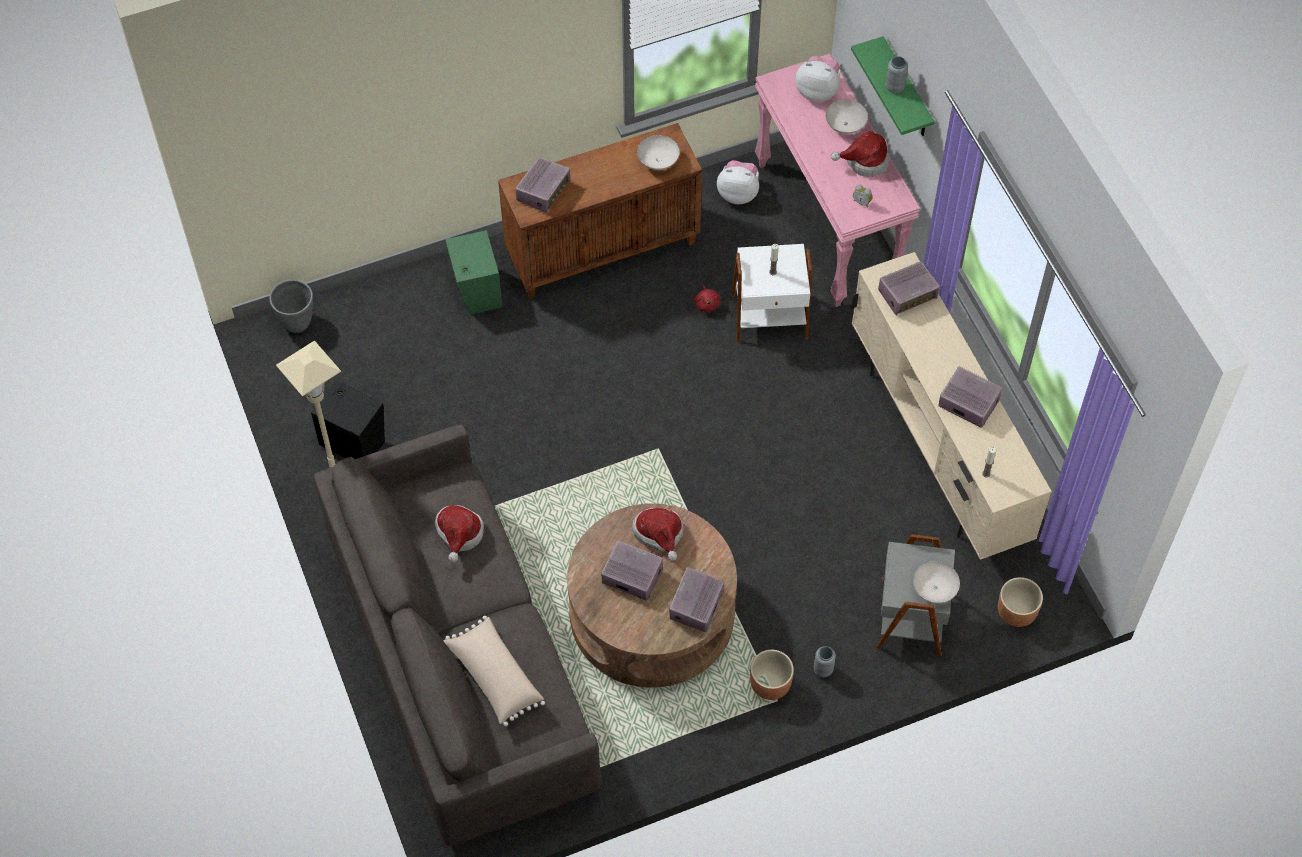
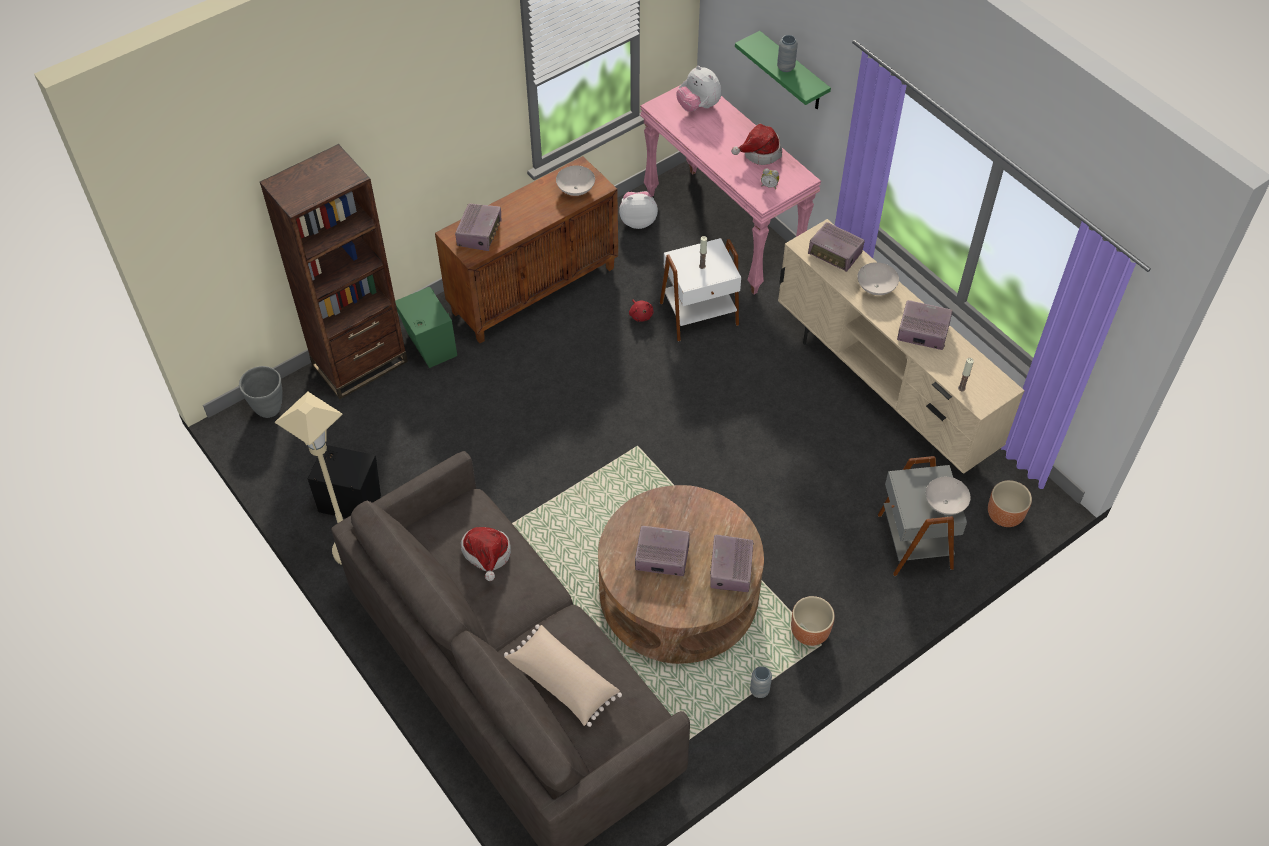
camera: 15 degrees left, 5 degrees down
(401, 293) = (360, 363): none -> brown bookcase
(660, 536) = (676, 515): hat -> none
(817, 91) = (698, 106): plush toy -> plush toy turned 135 degrees counterclockwise
(823, 670) = (853, 606): grey vase -> grey vase (759, 690)
(845, 125) = (732, 128): white bowl -> white bowl (876, 287)
(908, 295) = (835, 254): radio -> radio turned 75 degrees clockwise

